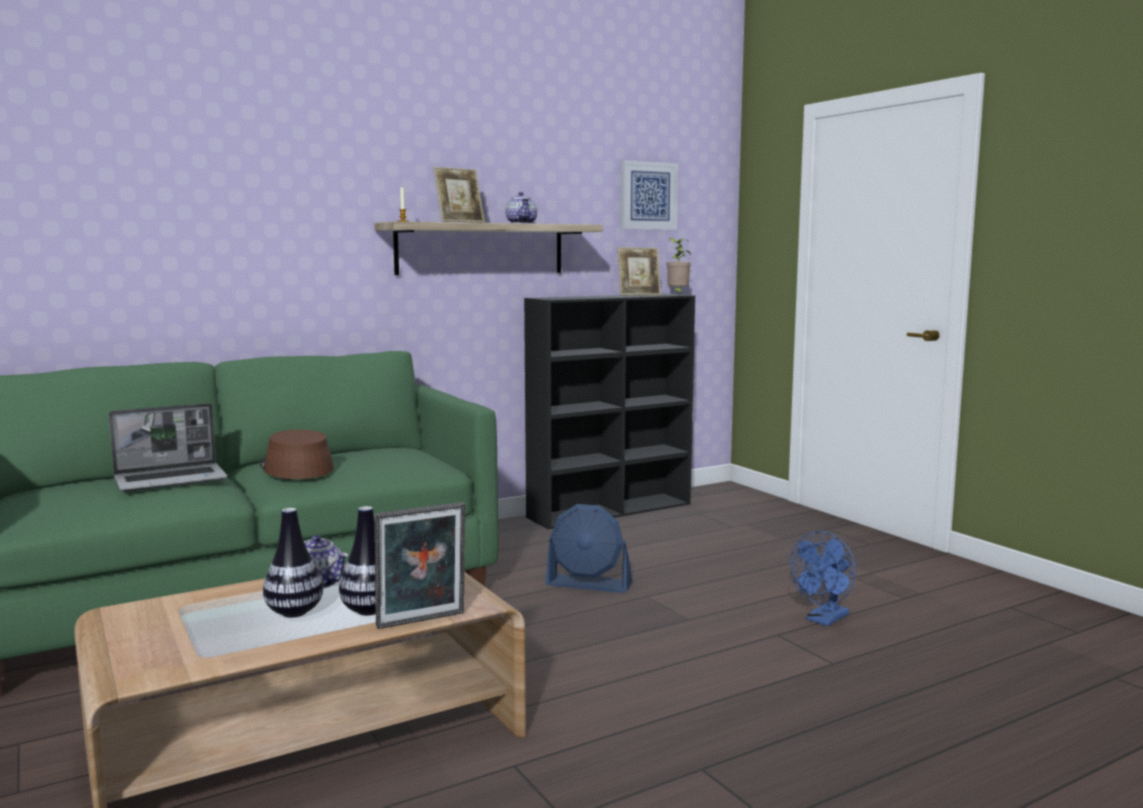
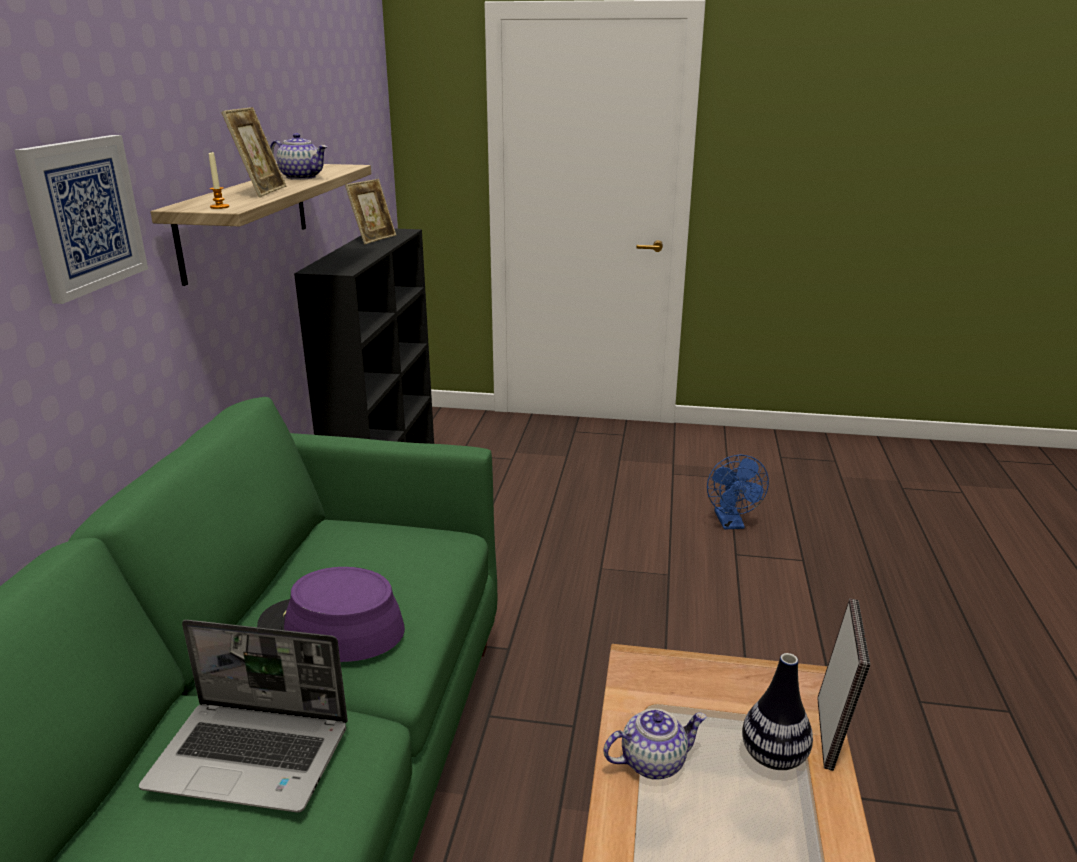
camera: 50 degrees left, 15 degrees up
(172, 479) = (252, 756): laptop -> laptop turned 90 degrees clockwise
(294, 612) = (738, 815): vase -> none
(296, 467) = (331, 630): brown hat -> purple hat
(589, 584) = (539, 581): blue fan -> none
(648, 195) = (345, 111): picture -> picture (83, 215)
(677, 294) = (400, 230): potted plant -> none

